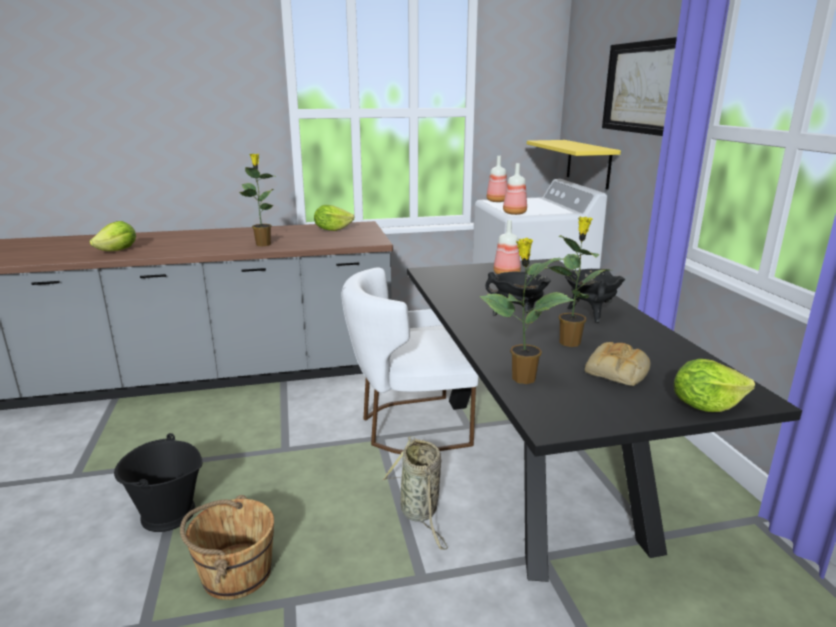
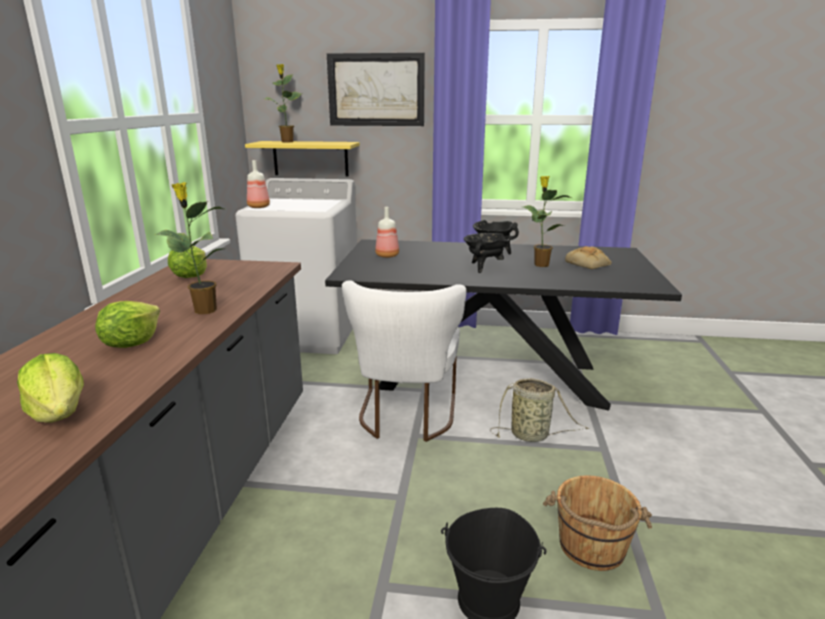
camera: 70 degrees left, 0 degrees up
(514, 213) = (318, 209): bottle -> none
(522, 379) = (595, 283): potted plant -> potted plant (287, 142)
(705, 406) = (633, 259): lettuce -> lettuce (131, 343)

